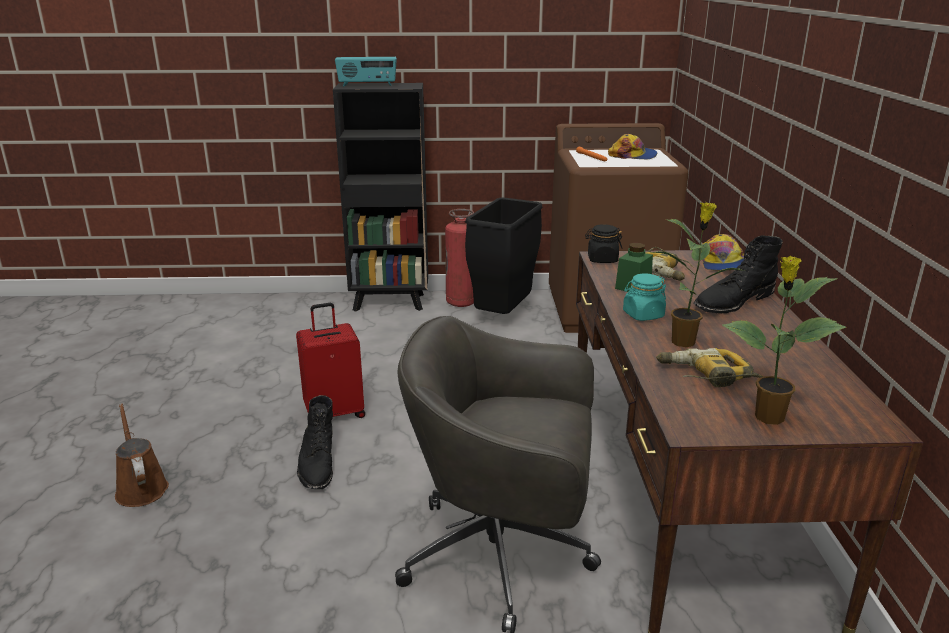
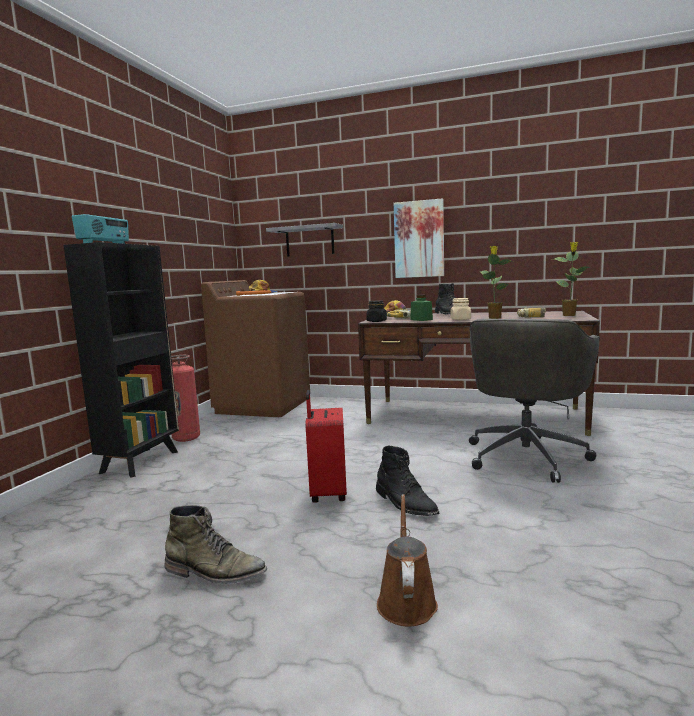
camera: 70 degrees left, 15 degrees down
(141, 488) = (406, 600): brown watering can -> brown watering can turned 105 degrees clockwise
(191, 395) = (215, 572): none -> green boot
(317, 464) = (405, 503): black boot -> black boot turned 45 degrees clockwise
(504, 316) = (232, 428): black trash can -> none
(643, 315) = (460, 319): turquoise jar -> beige jar
(713, 85) = (309, 241): none -> grey shelf
(790, 132) = (419, 239): none -> picture

